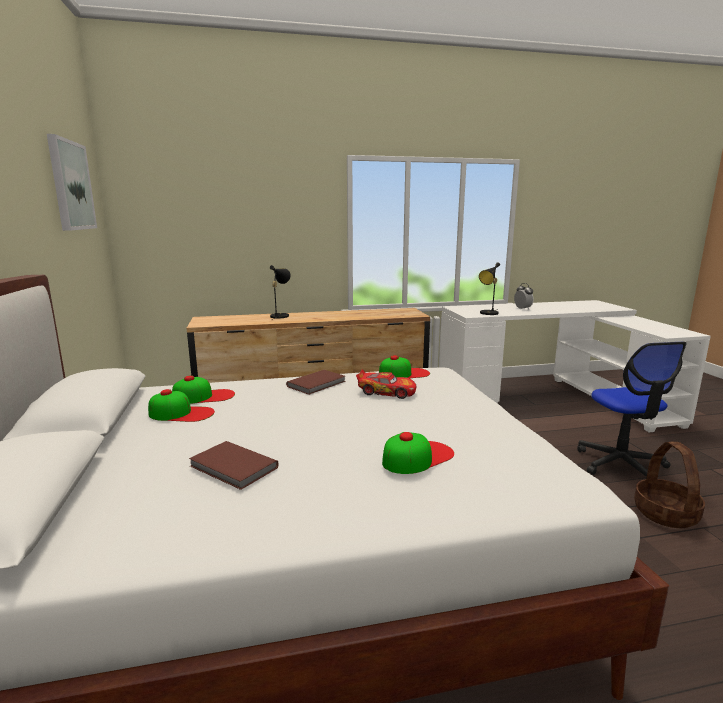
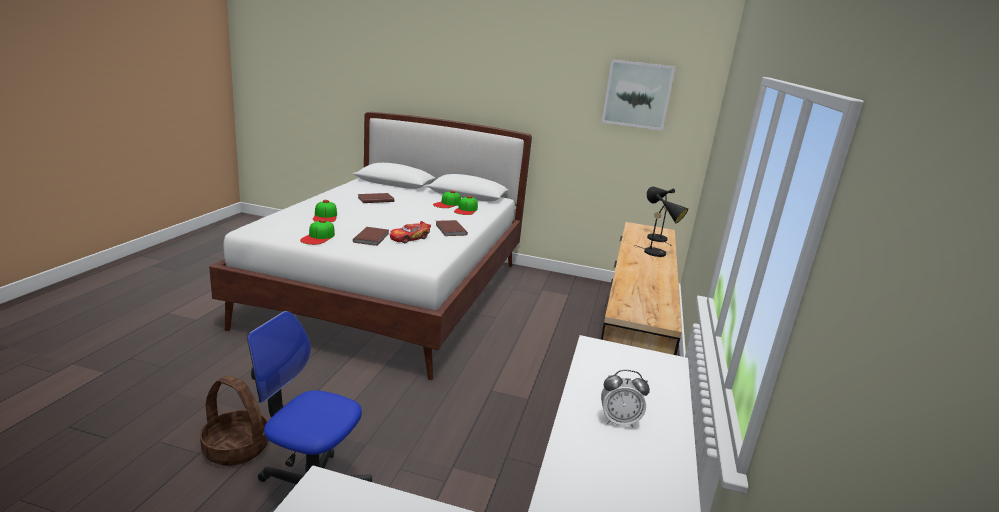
camera: 115 degrees right, 5 degrees up
(404, 373) = (435, 252): cap -> cap (318, 237)
(425, 406) = (372, 238): none -> brown book
(488, 313) = (596, 364): black table lamp -> black table lamp (654, 237)

